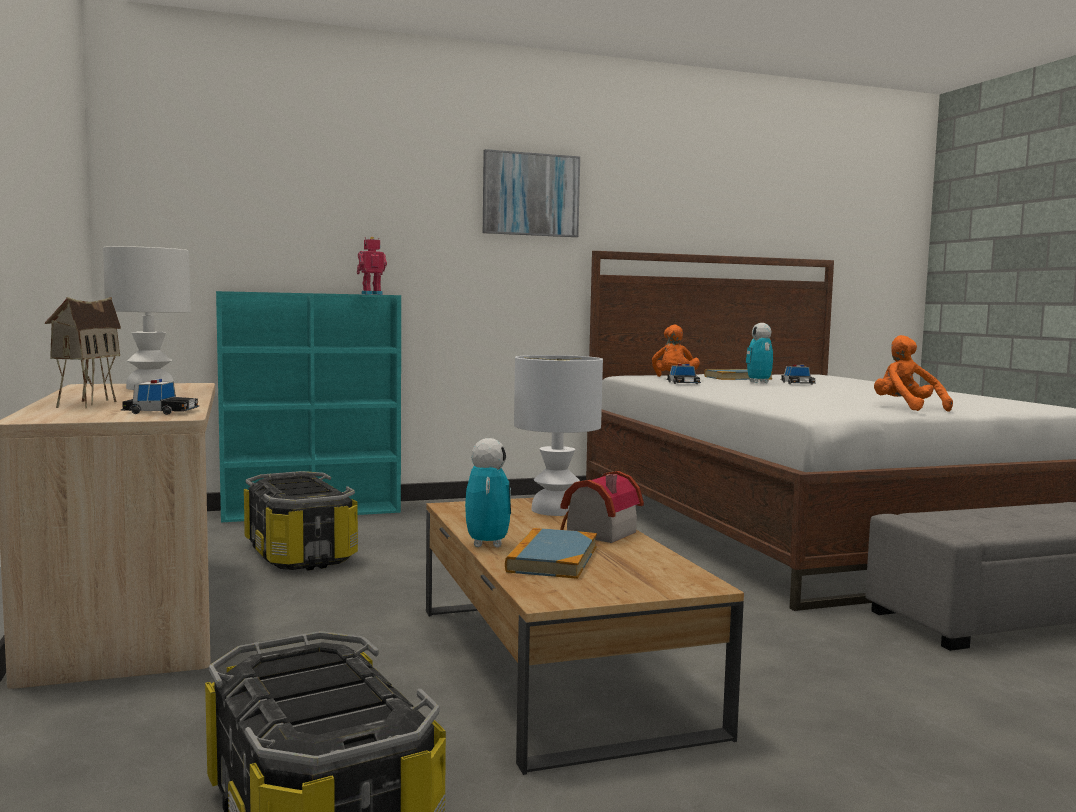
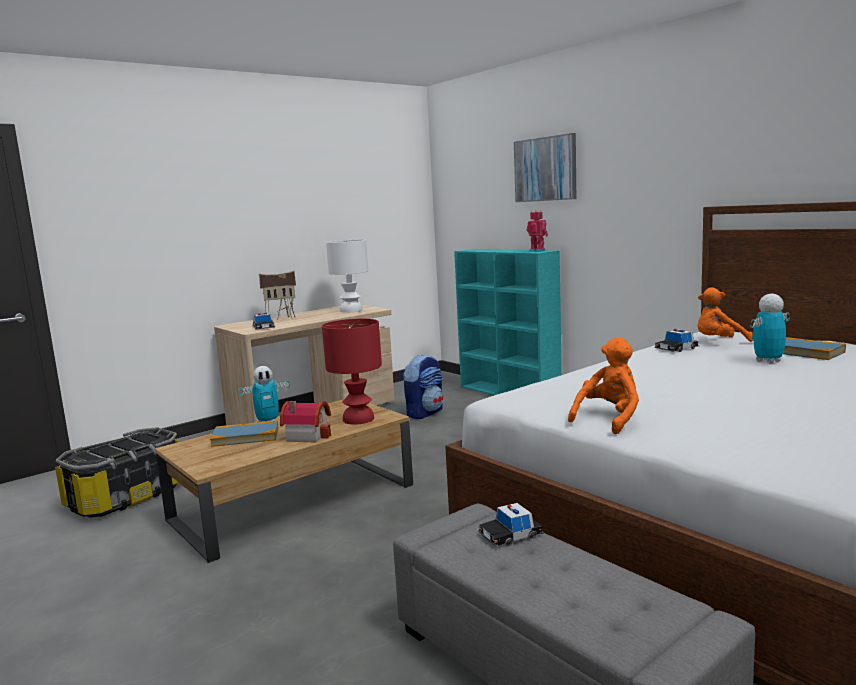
camera: 70 degrees right, 5 degrees up
(298, 553) = (424, 413): storage box -> backpack
(530, 194) = (658, 159): picture -> picture (545, 169)
(555, 510) = (357, 419): white table lamp -> red table lamp
(797, 383) = (796, 370): toy car -> toy car (510, 535)

